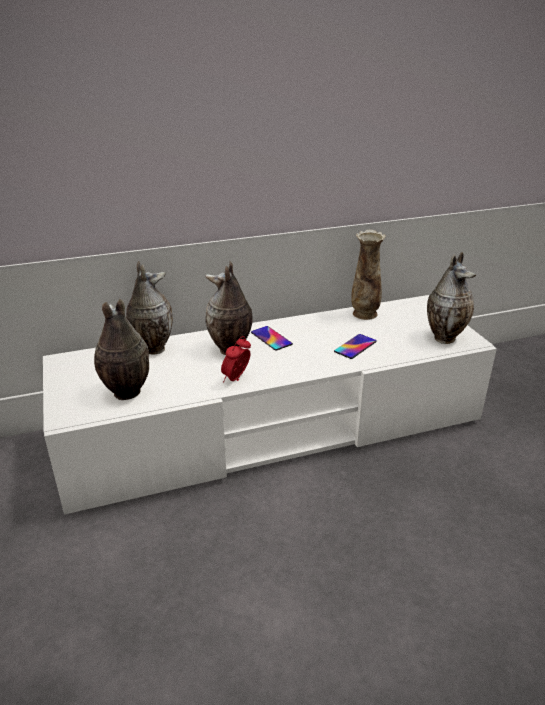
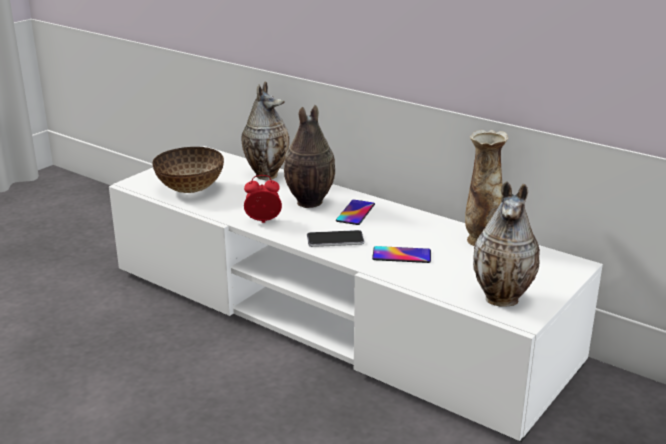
camera: 55 degrees right, 5 degrees down
(126, 393) = (189, 190): vase -> bowl
(304, 361) = (335, 240): none -> phone

